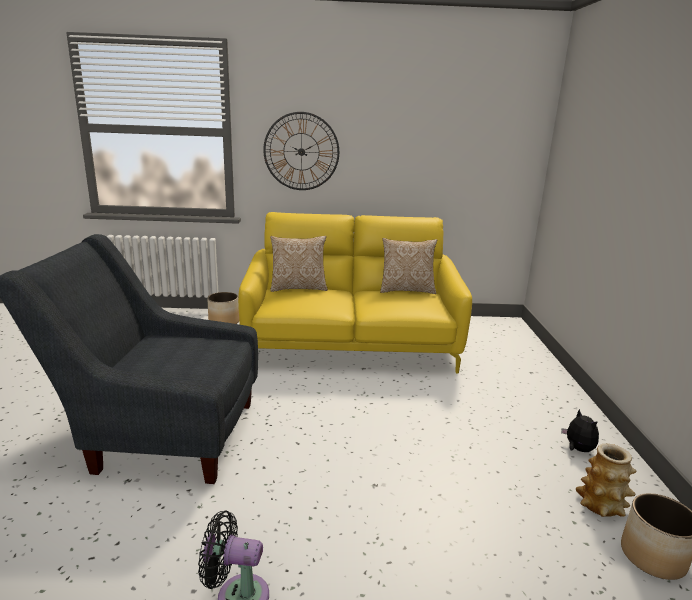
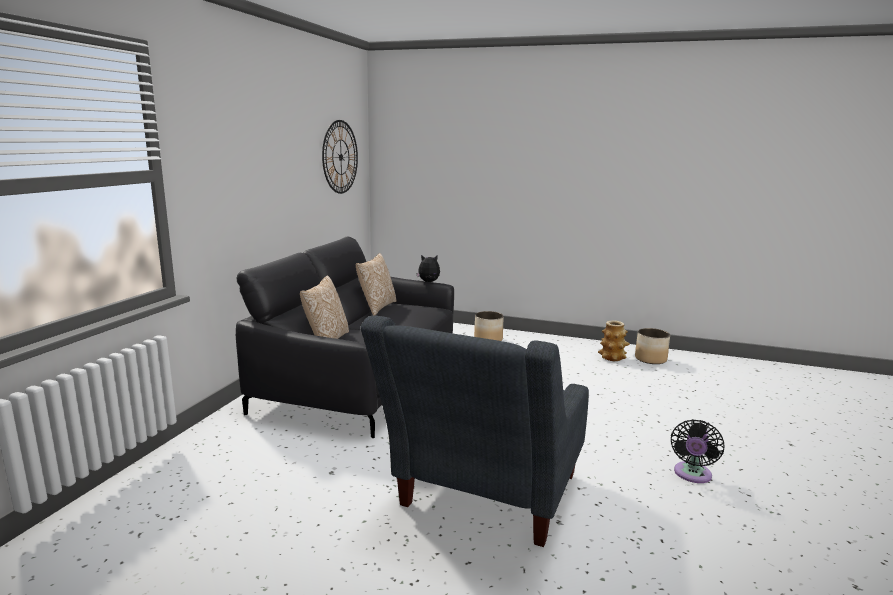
camera: 70 degrees left, 5 degrees down
(224, 322) = (222, 441): planter -> planter (488, 339)
(301, 151) = (231, 190): wall clock -> wall clock (340, 157)
(351, 344) = (361, 381): yellow sofa -> black sofa
(577, 449) = (561, 348): plush toy -> plush toy (429, 282)

